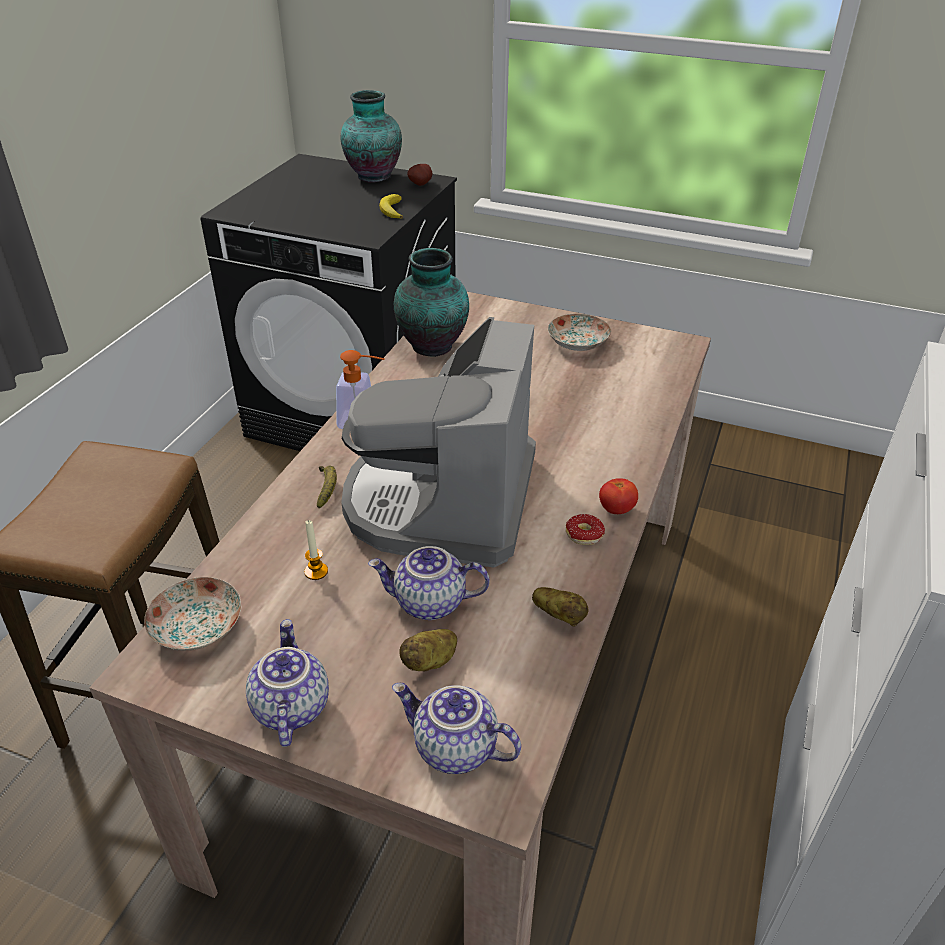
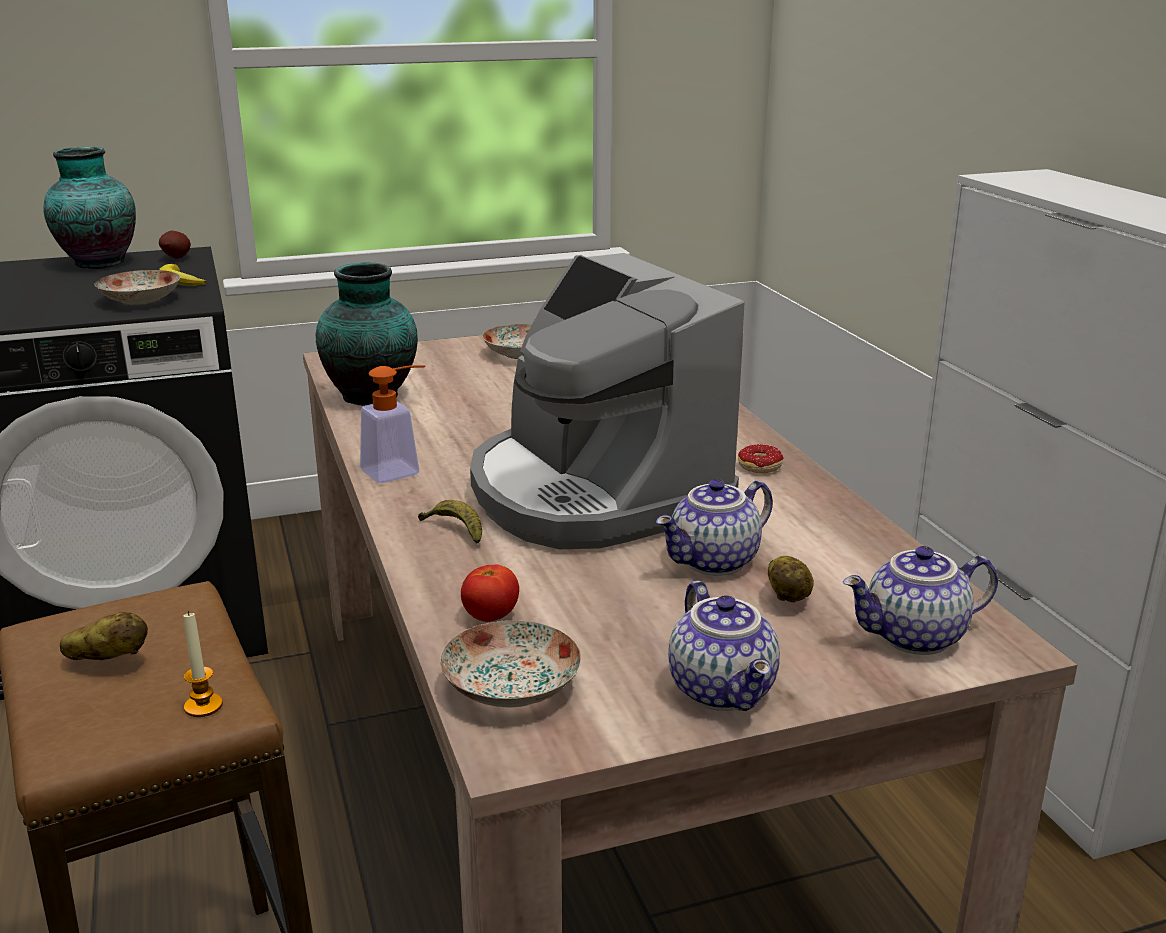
camera: 40 degrees left, 15 degrees down
(289, 707) = (724, 690): teapot -> teapot turned 150 degrees counterclockwise
(316, 571) = (561, 590): candle -> candle (203, 706)
(348, 222) = (140, 300): none -> plate
(559, 615) = (835, 521): potato -> potato (109, 659)
(616, 509) = (755, 442): tomato -> tomato (490, 616)

